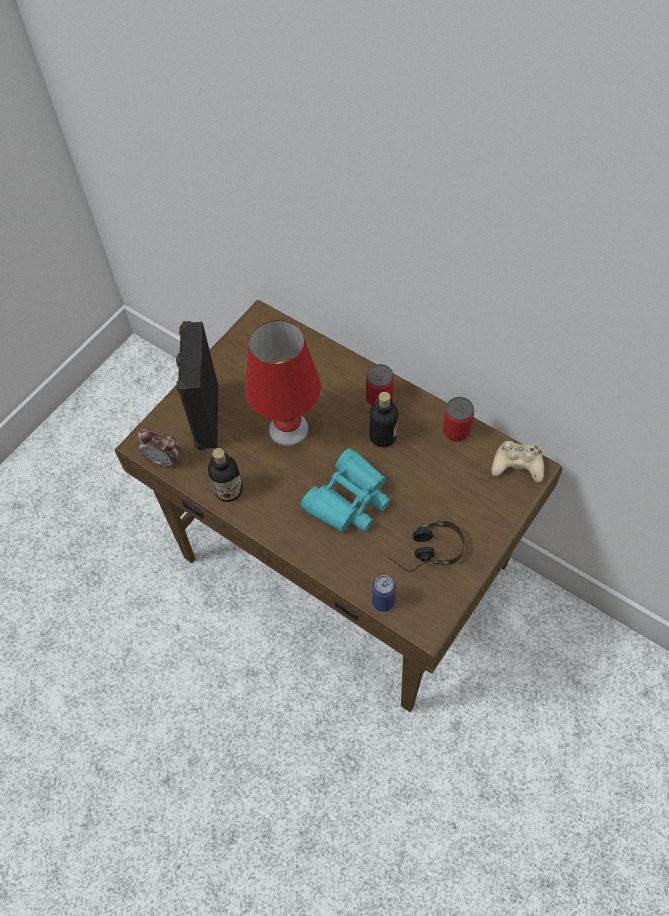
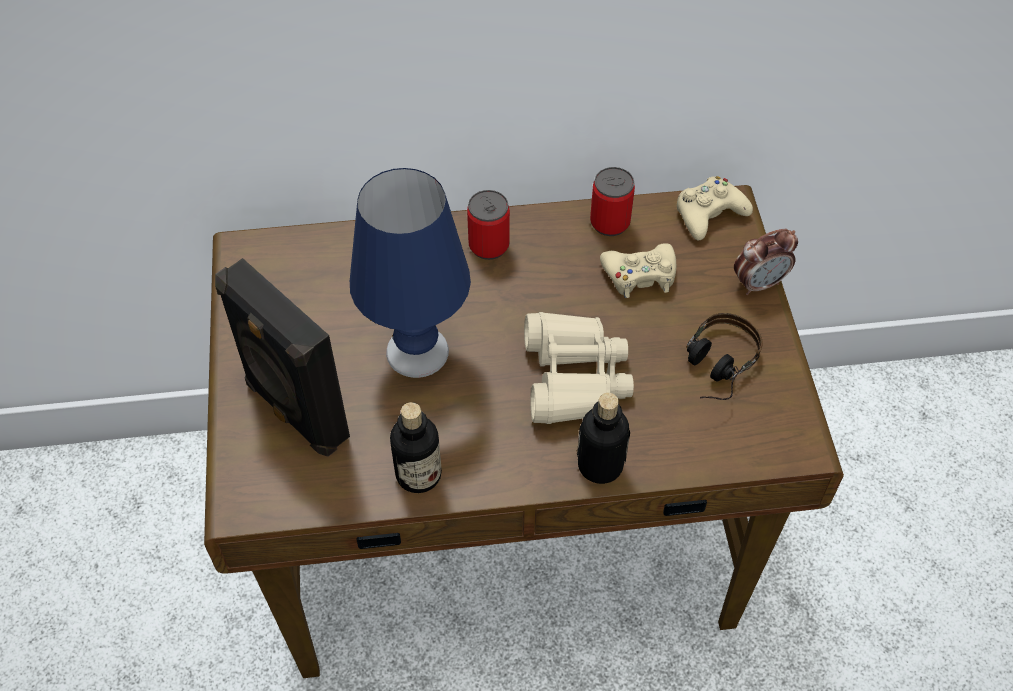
camera: 45 degrees left, 5 degrees down
(164, 459) = (293, 501): alarm clock -> alarm clock (759, 283)
(288, 429) = (417, 352): red table lamp -> blue table lamp
(349, 500) = (574, 377): turquoise binoculars -> beige binoculars
(383, 436) = (537, 283): bottle -> bottle (600, 465)
(383, 602) = (730, 456): can -> none
(441, 471) = (640, 275): none -> beige game controller

